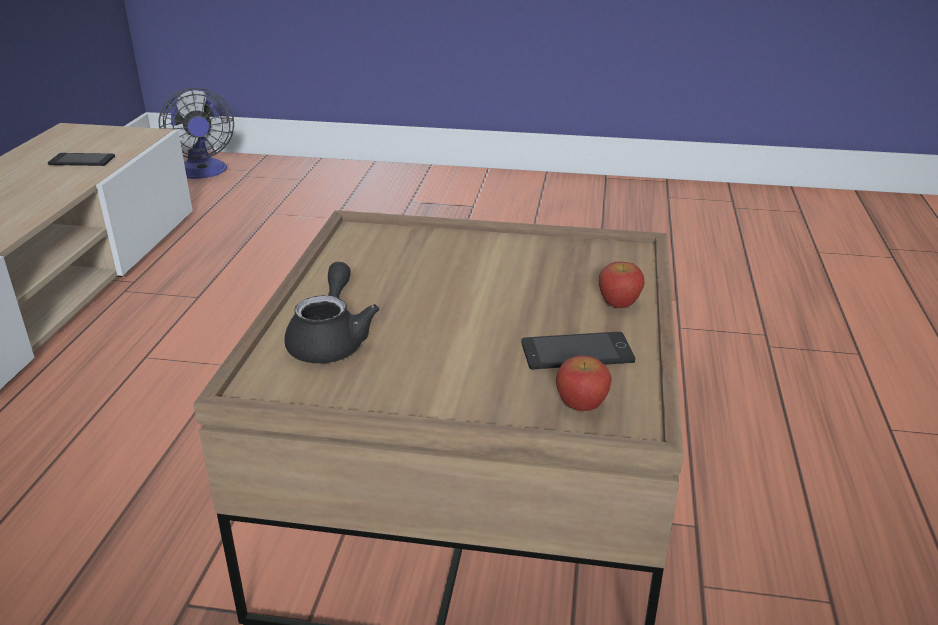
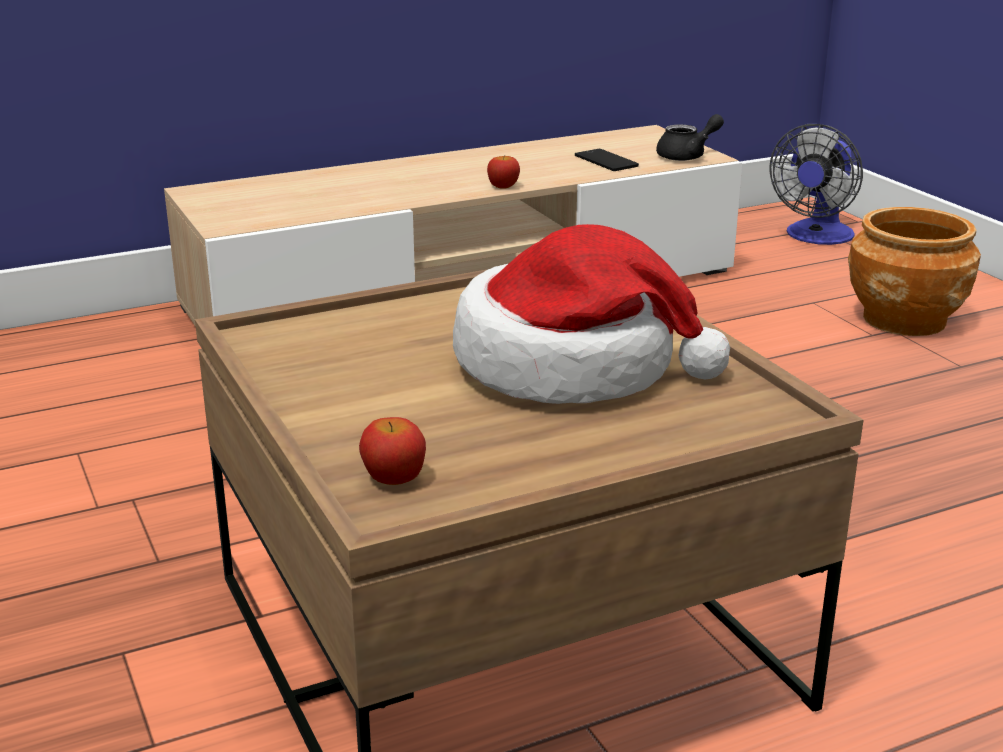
camera: 55 degrees right, 5 degrees down
(331, 340) = (360, 335): black teapot -> black teapot (687, 156)
(335, 201) = (905, 319): none -> brown planter
(488, 283) = (572, 365): none -> hat
(577, 352) = (494, 449): phone -> none
(619, 303) = (638, 443): apple -> apple (503, 186)

